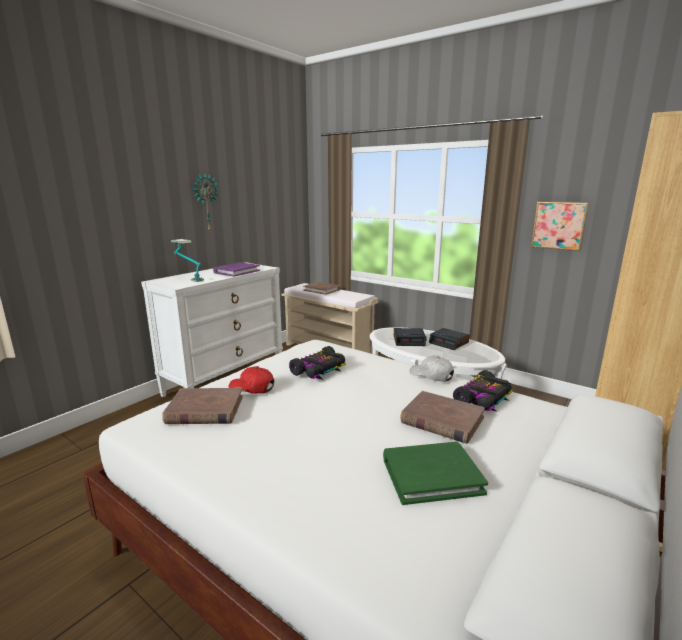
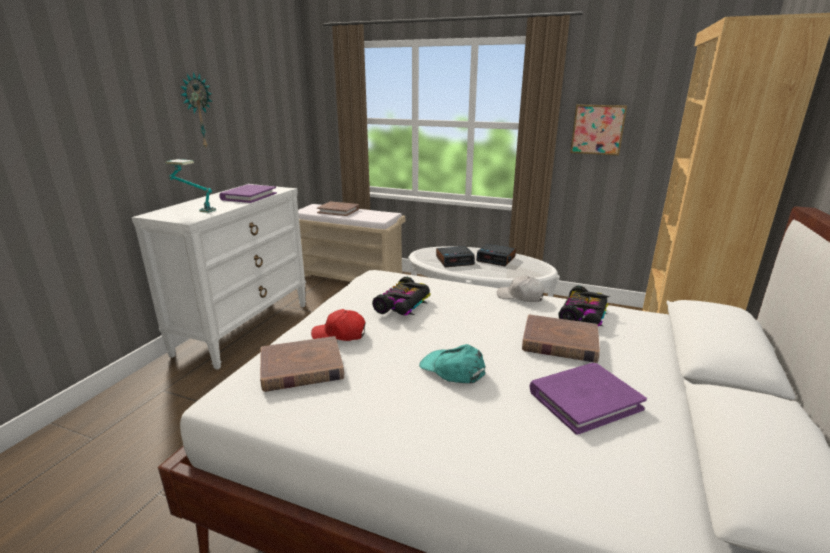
camera: 15 degrees left, 5 degrees up
(326, 429) = (452, 369): none -> turquoise cap
(431, 475) = (584, 400): green book -> purple book

